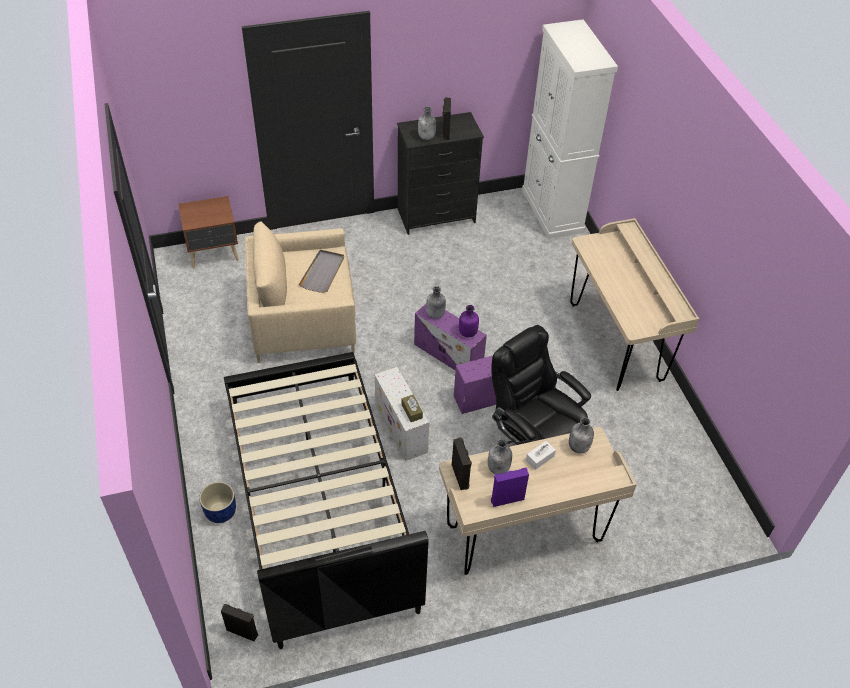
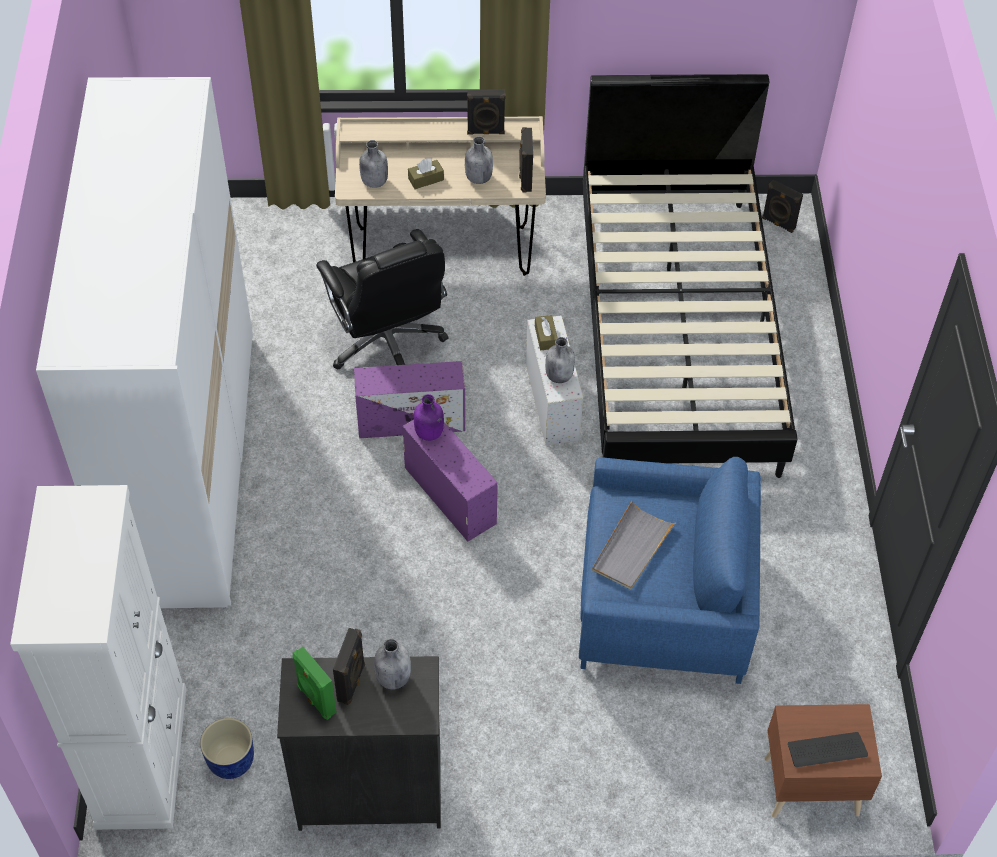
camera: 165 degrees left, 5 degrees up
(206, 208) = (826, 750): none -> keyboard
(220, 511) = (801, 345): blue planter -> blue planter (231, 761)
(303, 320) = (663, 604): beige armchair -> blue armchair
(435, 315) = (467, 472): grey bottle -> grey bottle (559, 375)
(459, 125) = (316, 700): none -> green speaker
(507, 499) = (485, 132): purple speaker -> black speaker
(540, 458) = (426, 179): white tissue box -> brown tissue box
(615, 342) = (189, 464): beige desk -> white wardrobe

